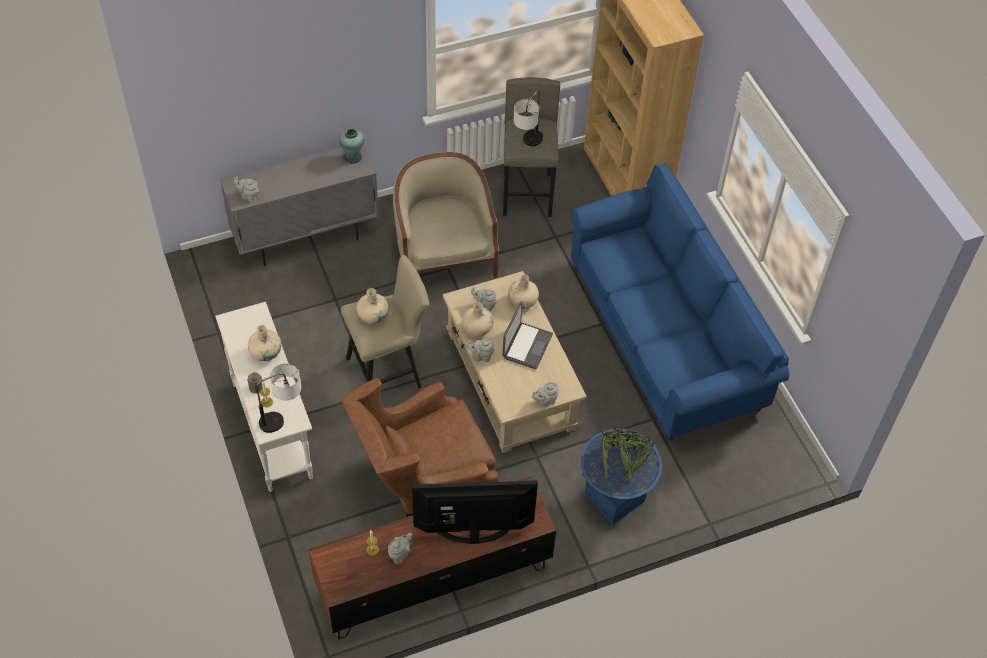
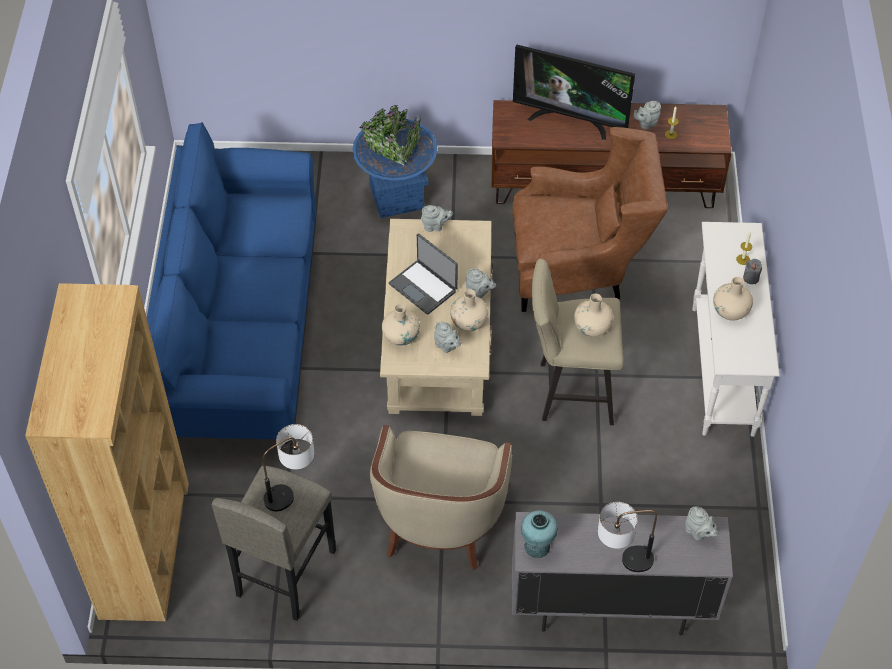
camera: 155 degrees left, 0 degrees up
(283, 418) = (729, 239): table lamp -> table lamp (622, 560)
(526, 345) = (424, 287): laptop -> laptop turned 90 degrees counterclockwise

